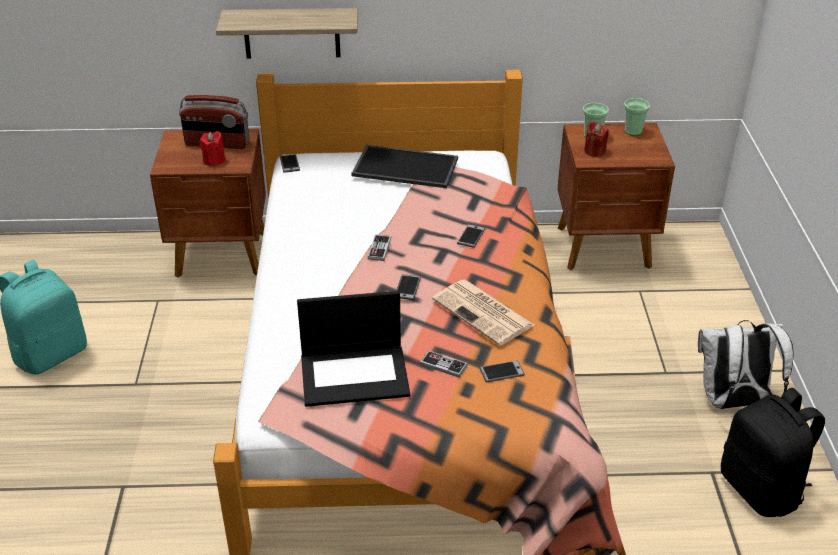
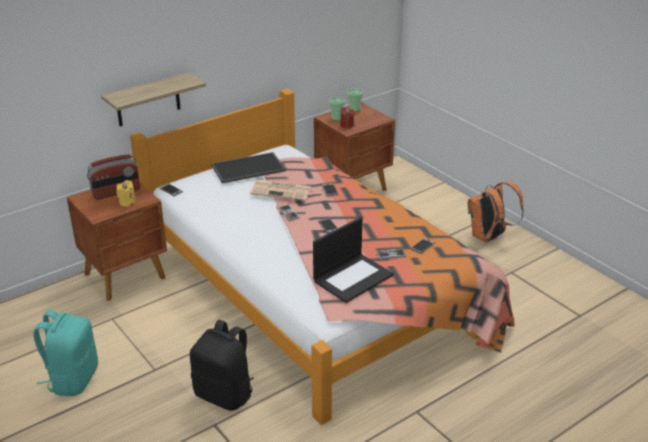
camera: 35 degrees left, 5 degrees down
(214, 160) = (127, 202): red candle -> yellow candle
(484, 313) = (382, 223): newspaper -> newspaper (282, 191)
(732, 402) = (488, 237): white backpack -> orange backpack
(762, 489) = (539, 270): black backpack -> black backpack (225, 394)

